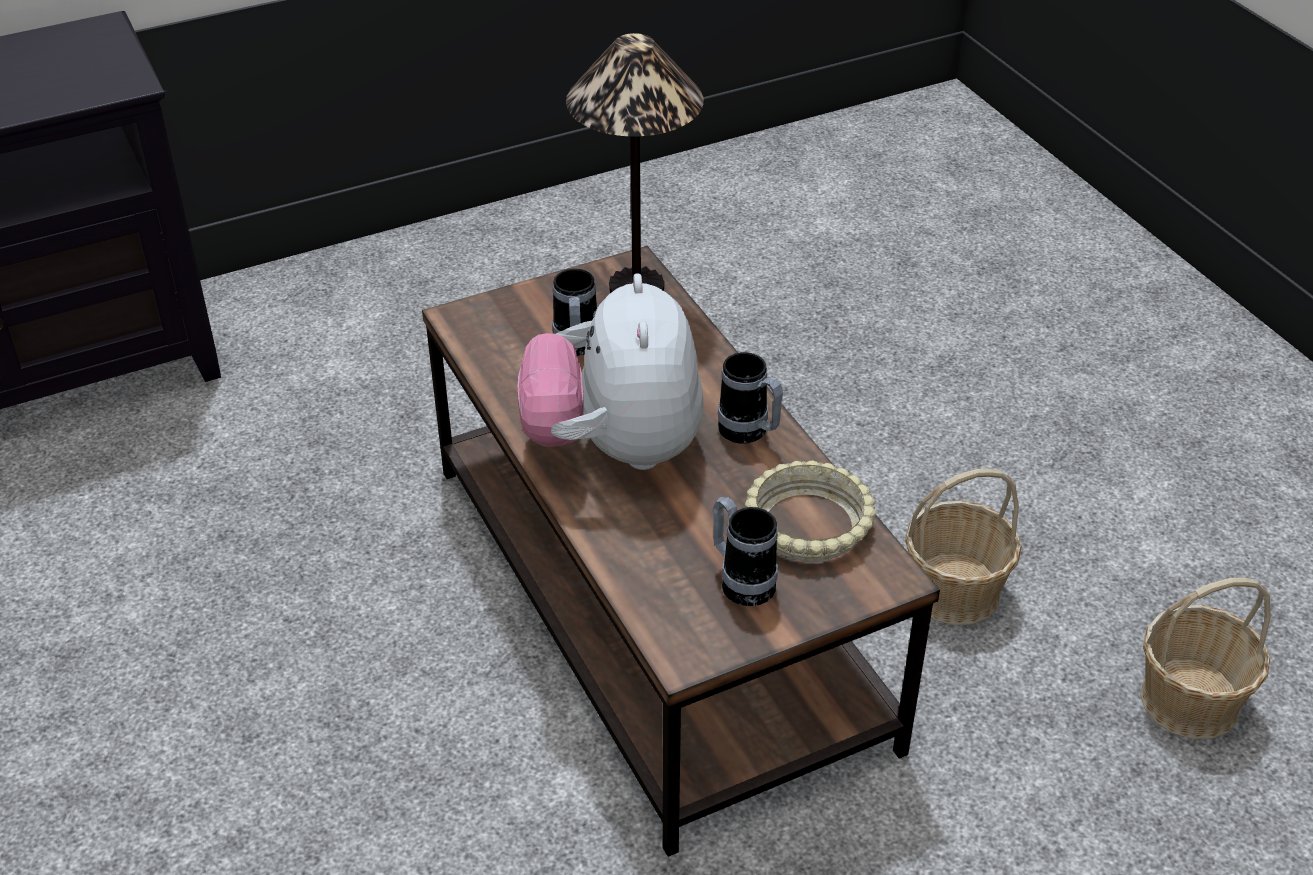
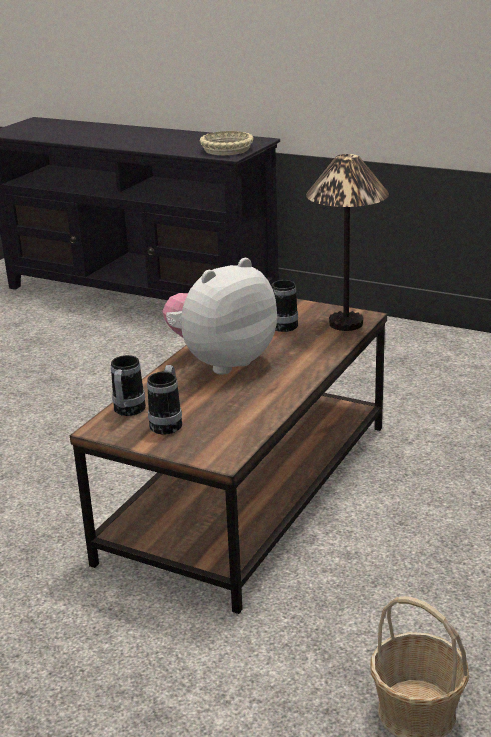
camera: 55 degrees right, 15 degrees down
(749, 434) = (281, 386): mug -> mug (127, 412)
(807, 523) = (233, 424): beige bowl -> beige bowl (227, 149)
(955, 591) = (385, 579): basket -> none

